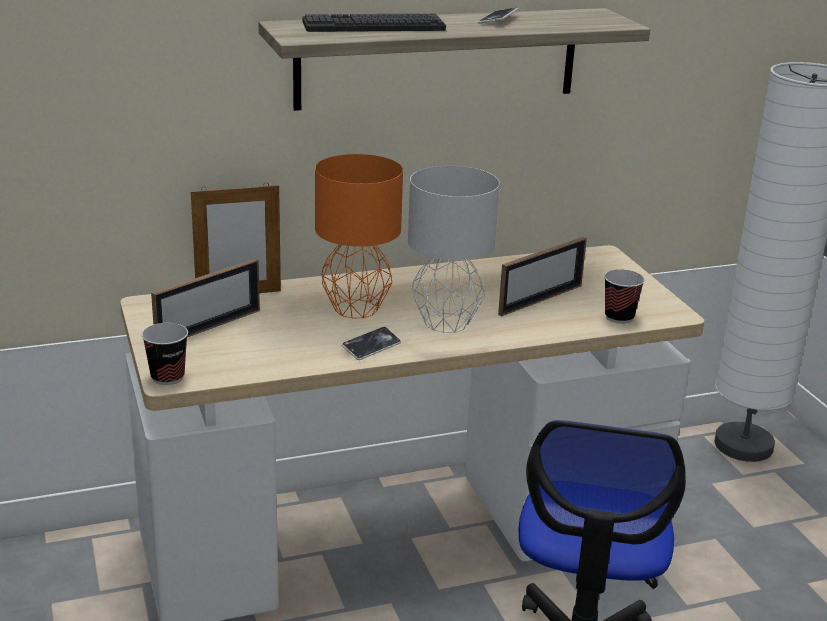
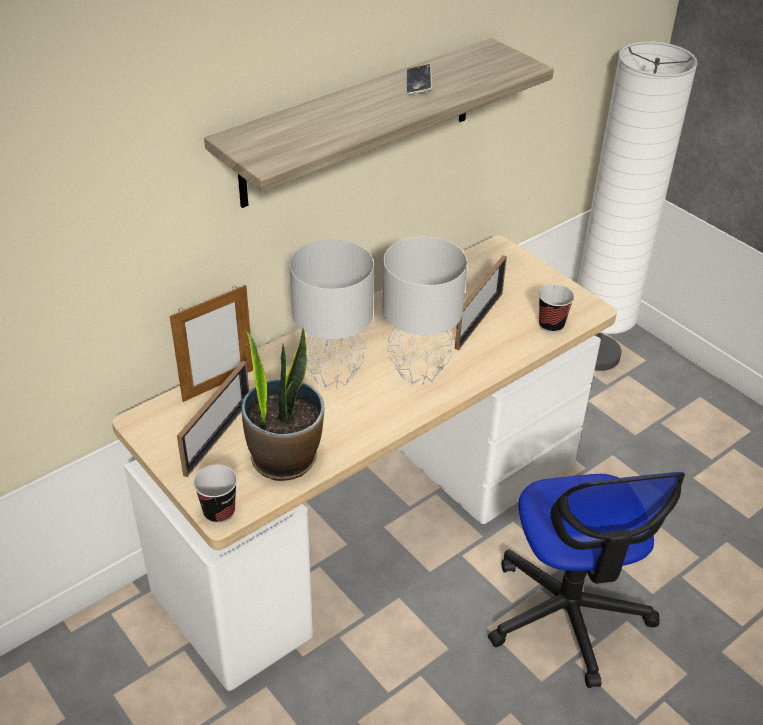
camera: 20 degrees left, 15 degrees up
(261, 354) = (284, 457): none -> potted plant
(354, 309) = (332, 376): orange table lamp -> grey table lamp
(371, 347) = (373, 420): phone -> none
(373, 26) = (318, 122): keyboard -> none

